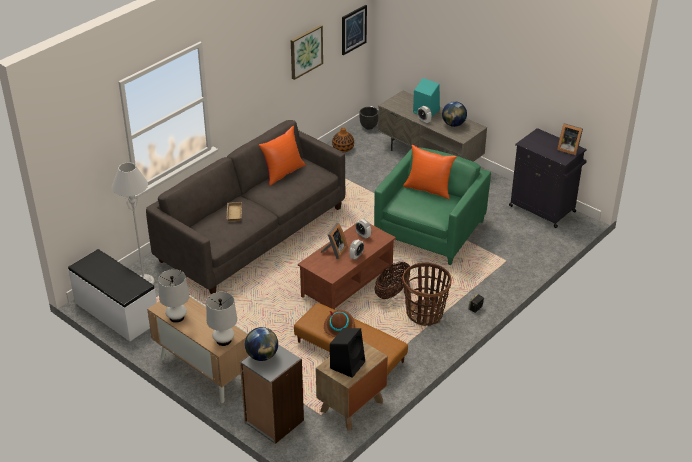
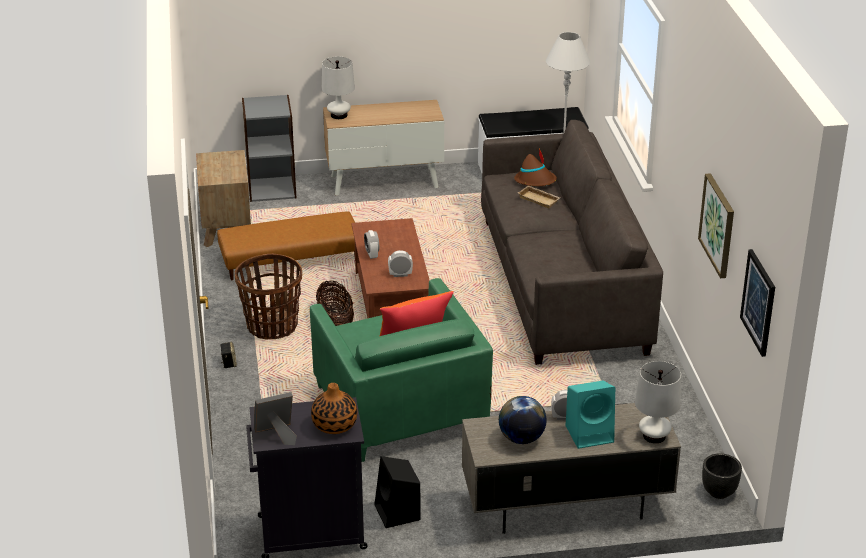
camera: 130 degrees right, 5 degrees down
(176, 317) = (403, 107): white table lamp -> white table lamp (654, 436)
(262, 356) = (277, 104): globe -> none
(283, 172) = (585, 262): orange pillow -> none
(334, 251) = (399, 245): picture frame -> none
(339, 326) = (305, 228): brown hat -> brown hat (535, 181)
(343, 148) = (681, 437): vase -> vase (335, 425)
(347, 364) = (221, 164): black speaker -> black speaker (398, 513)

